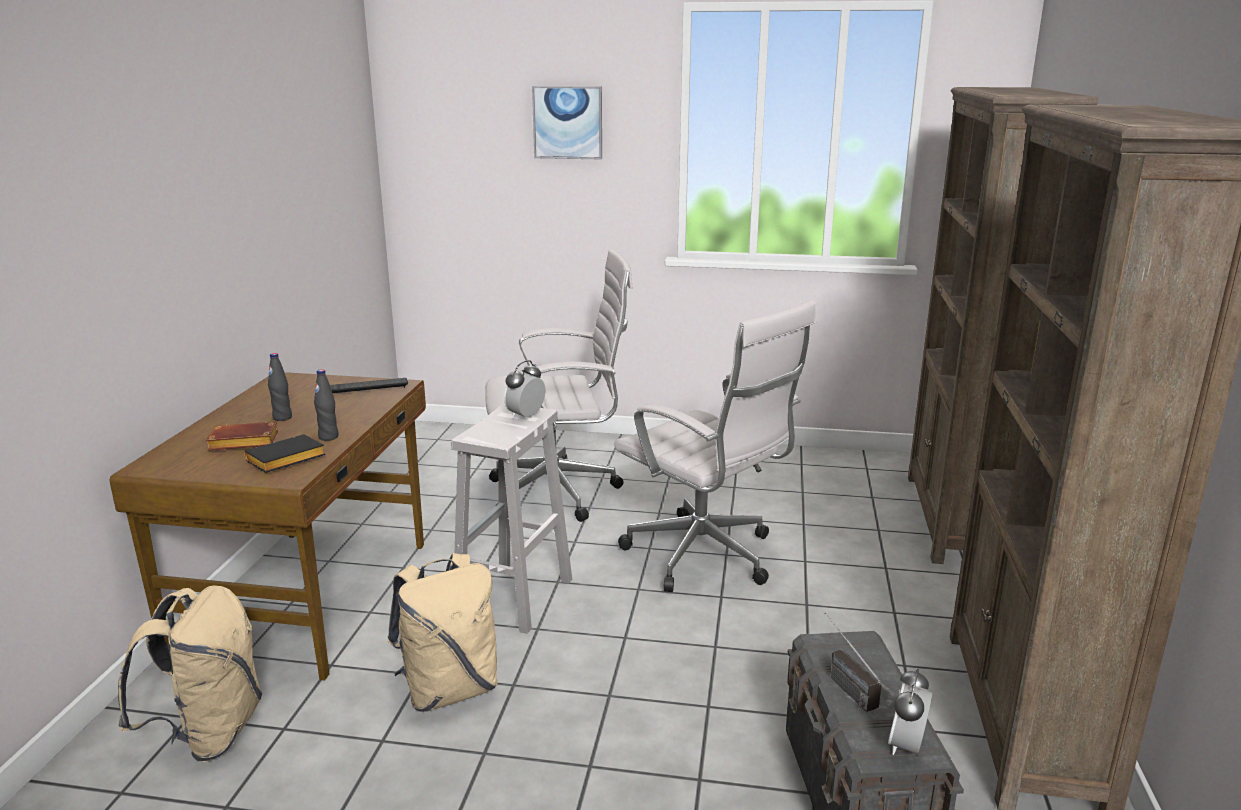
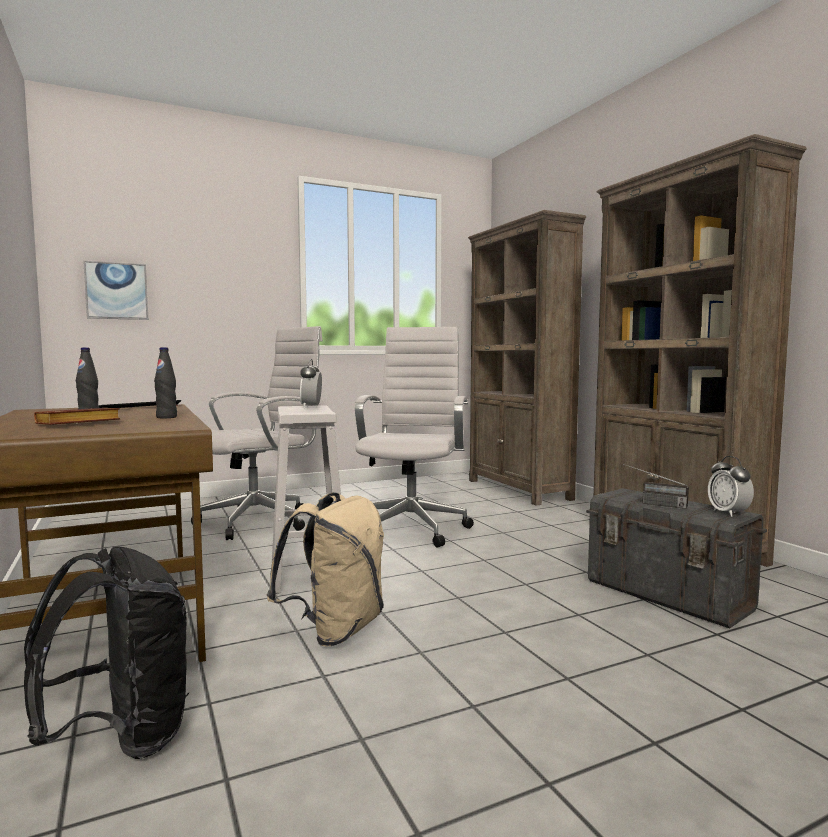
camera: 35 degrees left, 15 degrees down
(209, 734) = (121, 737): beige backpack -> black backpack
(285, 461) = (153, 424): black book -> none
(568, 122) = (216, 249): picture -> picture (116, 291)
(706, 558) = (413, 528): white office chair -> white office chair turned 90 degrees counterclockwise

